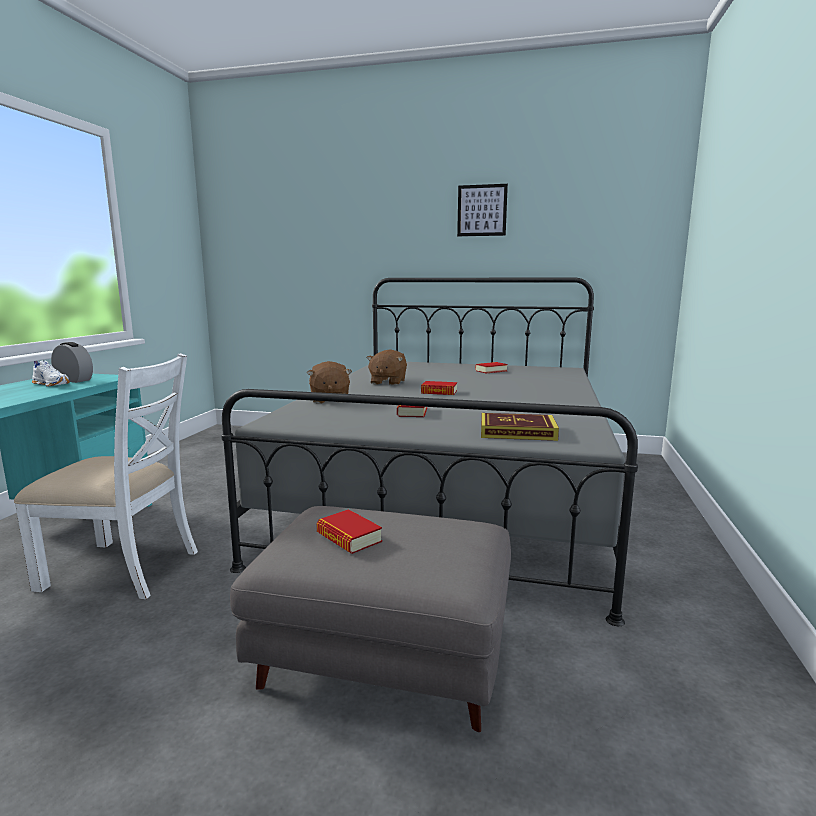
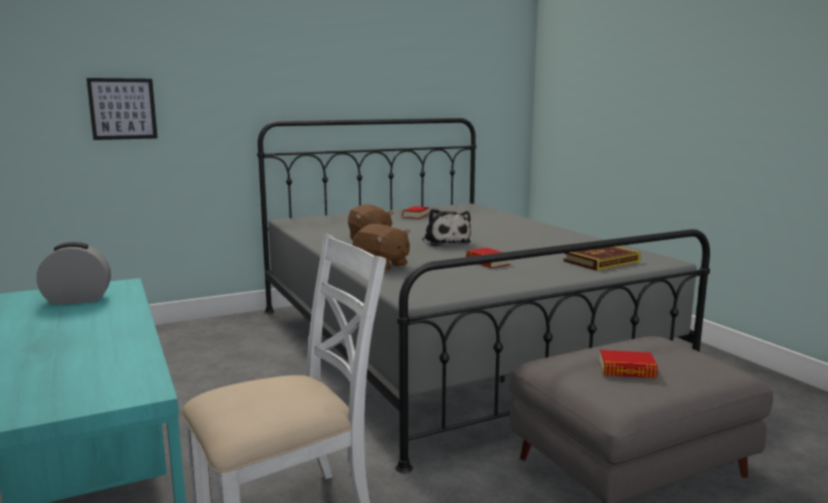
camera: 40 degrees left, 0 degrees up
(52, 384) = (72, 310): white shoe -> none
(439, 392) = (445, 242): book -> plush toy
(482, 210) = (370, 48): picture -> picture (122, 109)

